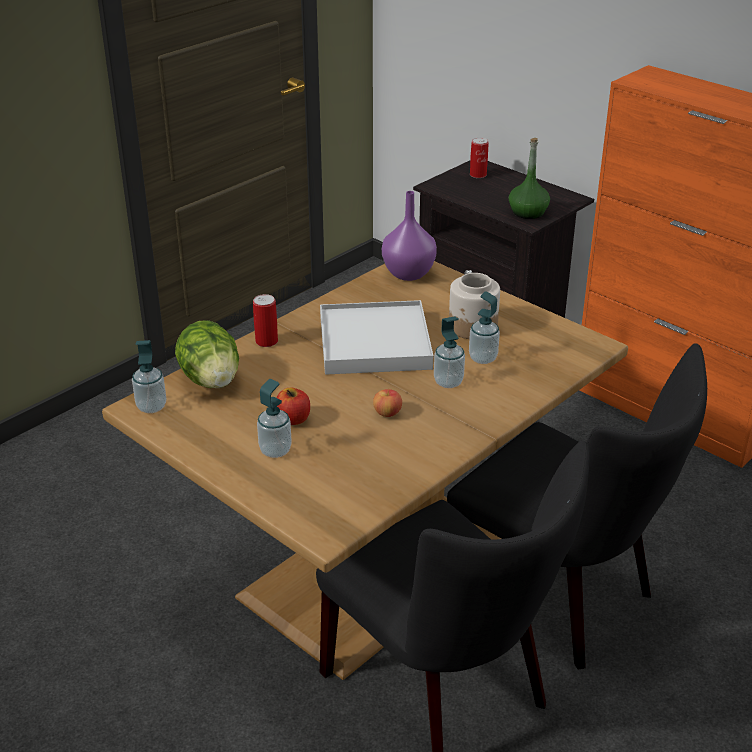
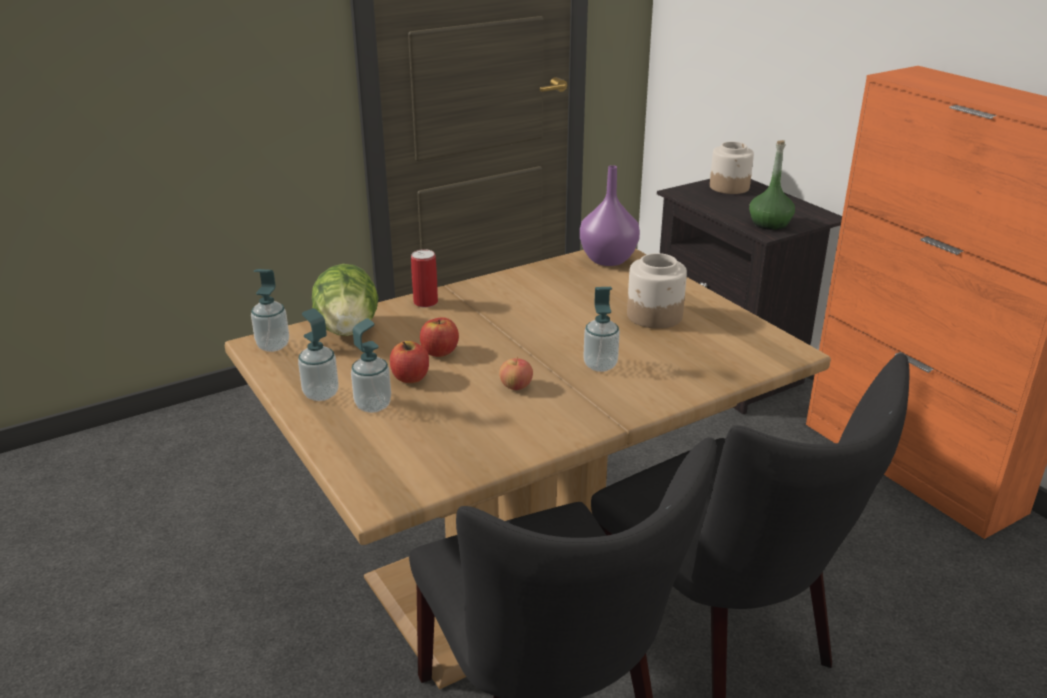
camera: 15 degrees right, 5 degrees down
(305, 390) = (439, 352): none -> apple
(375, 343) = (538, 318): white tray -> none
(478, 175) = (729, 187): can -> jar
(483, 358) = (651, 347): soap dispenser -> soap dispenser (321, 394)

